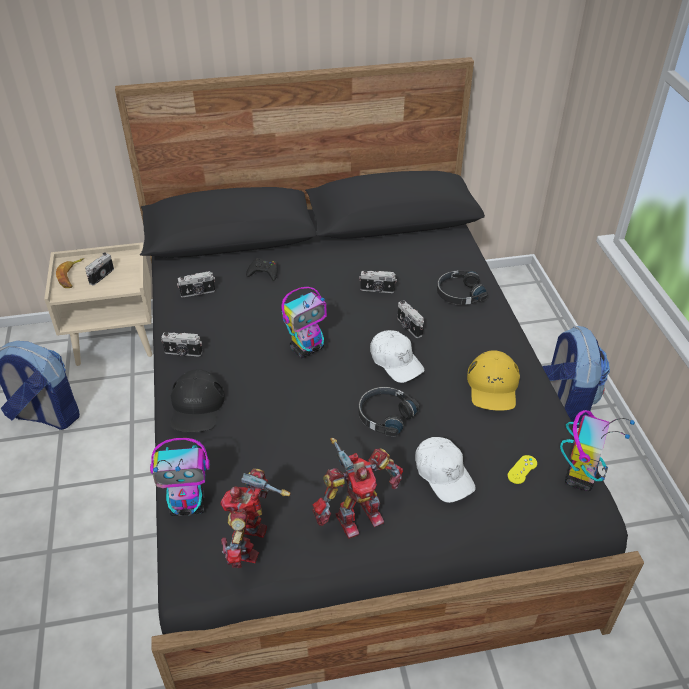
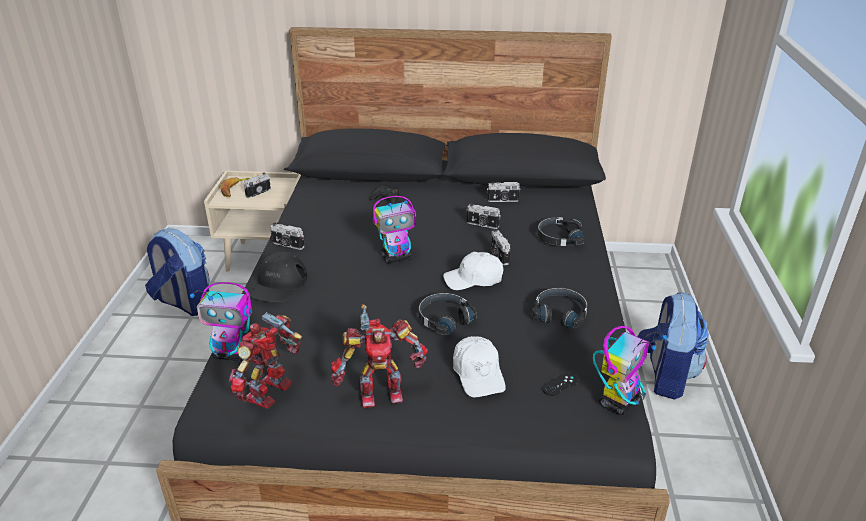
camera: 15 degrees right, 10 degrees down
(198, 293) = (322, 205): camera -> camera (503, 200)
(396, 361) = (473, 279): white cap -> white cap turned 105 degrees clockwise
(493, 386) = (560, 313): yellow cap -> black headphones
(522, 469) = (560, 384): yellow game controller -> black game controller

